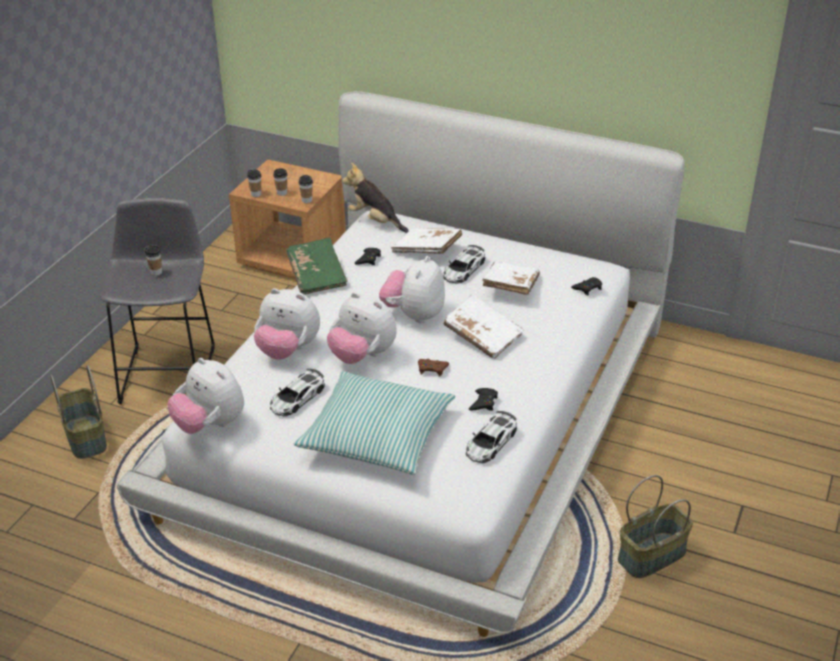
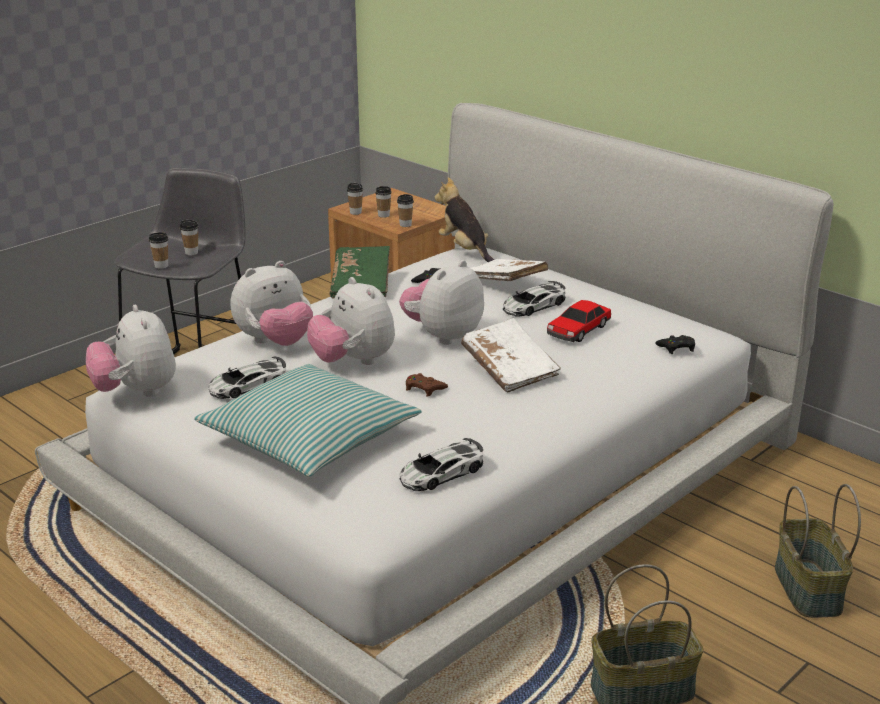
camera: 20 degrees right, 10 degrees down
(84, 437) = (65, 416): basket -> basket (806, 588)
(145, 294) = (161, 266): none -> cup
(288, 350) = (275, 342): plush toy -> plush toy turned 75 degrees counterclockwise
(483, 402) = (462, 432): black game controller -> none
(510, 287) = (578, 330): white book -> toy car

